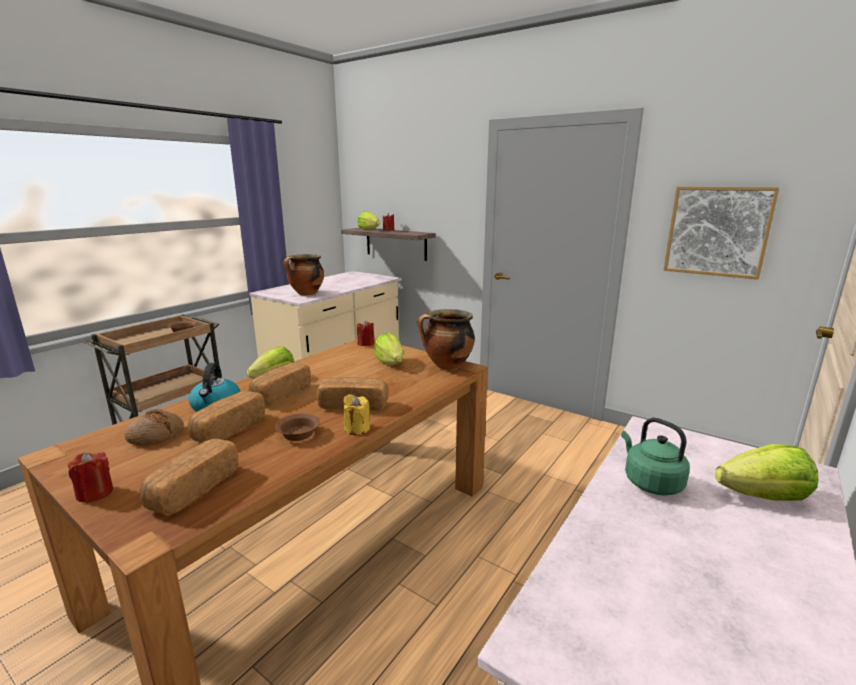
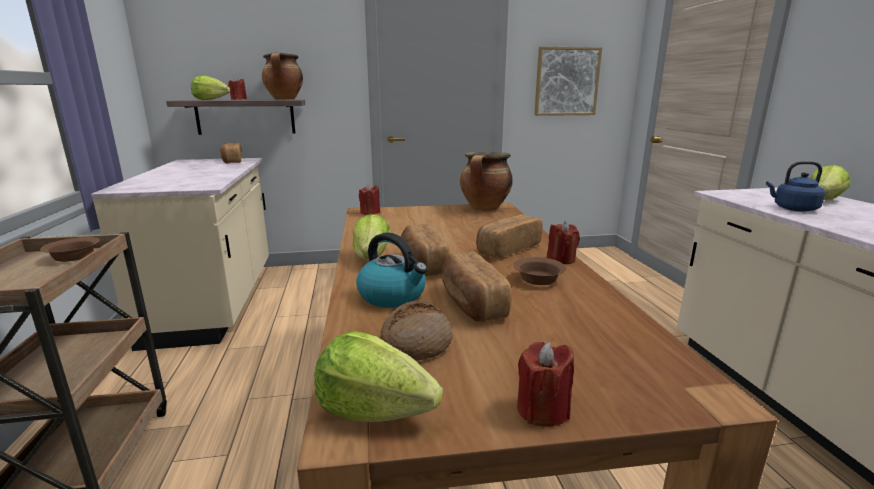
camera: 45 degrees left, 0 degrees up
(193, 489) = (604, 348): bread -> bread (232, 161)
(306, 294) = (195, 182): cooking pot -> cooking pot (285, 99)
(357, 429) = (561, 259): yellow candle -> red candle
(390, 363) = (437, 218): lettuce -> lettuce (374, 410)
(650, 482) = (792, 209): green kettle -> blue kettle

